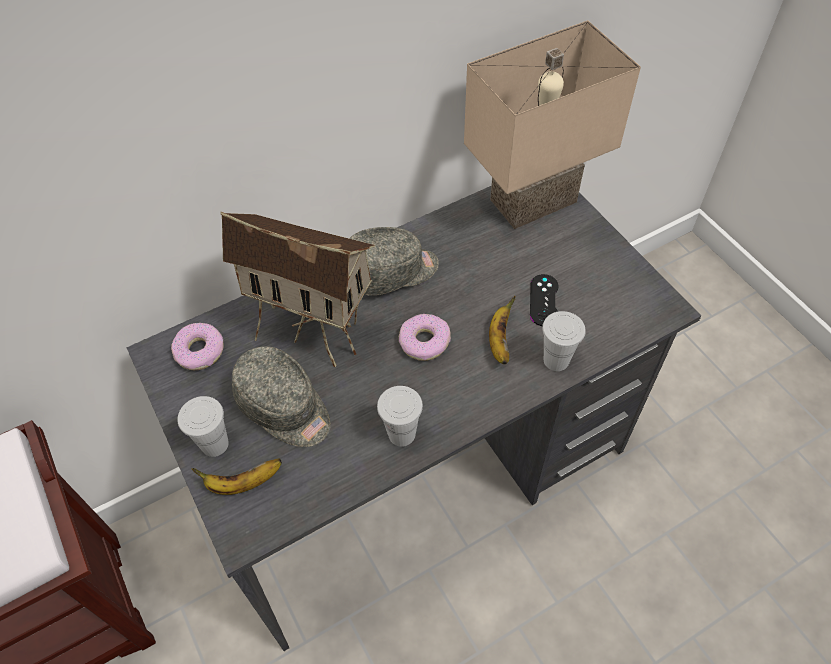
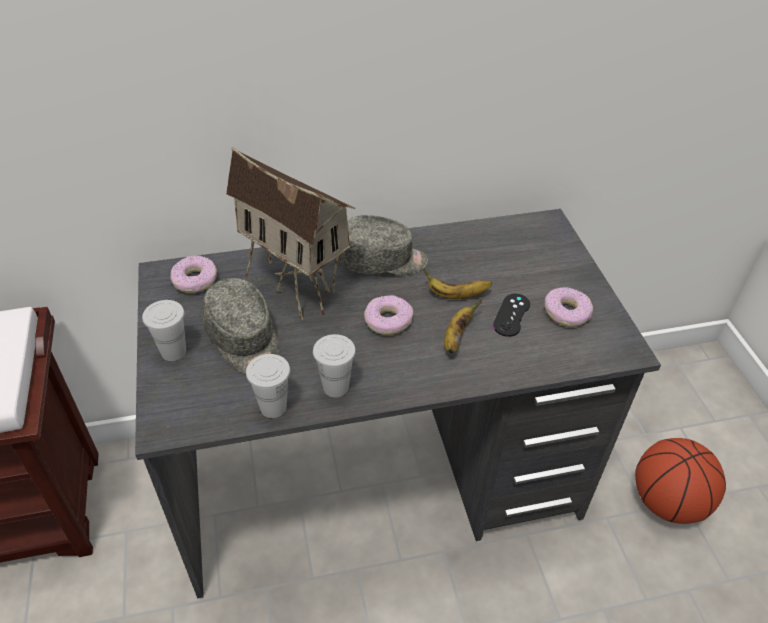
camera: 15 degrees right, 10 degrees down
(243, 483) = (182, 387): banana -> banana (456, 295)
(534, 204) = (534, 238): beige table lamp -> none
(556, 360) = (503, 365): white cup -> white cup (273, 407)
(595, 282) = (567, 312): none -> donut
(692, 410) = (667, 501): none -> basketball

